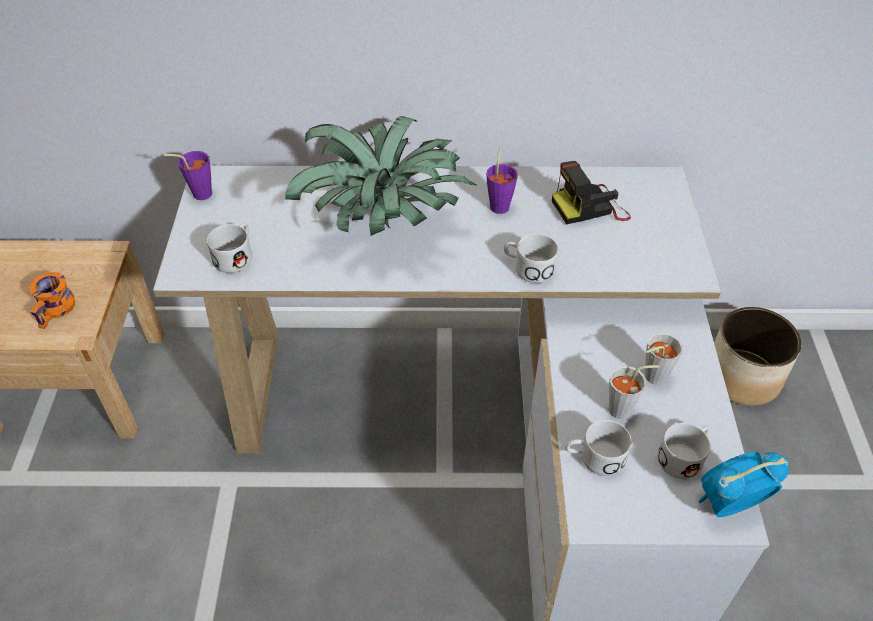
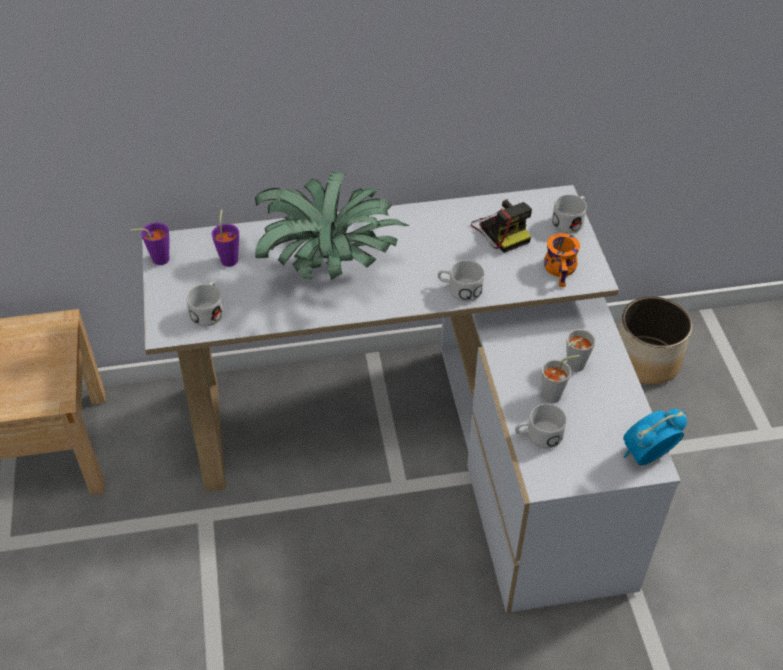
camera: 10 degrees left, 0 degrees up
(58, 310) = (32, 381): orange mug -> orange mug (562, 270)
(500, 204) = (424, 237): purple cup -> purple cup (230, 257)
(590, 207) = (501, 230): camera -> camera turned 90 degrees counterclockwise
(684, 456) = (608, 425): white mug -> white mug (570, 221)

